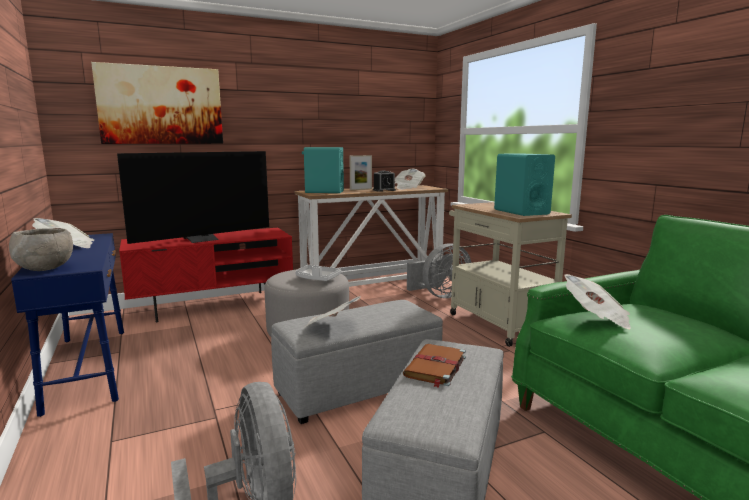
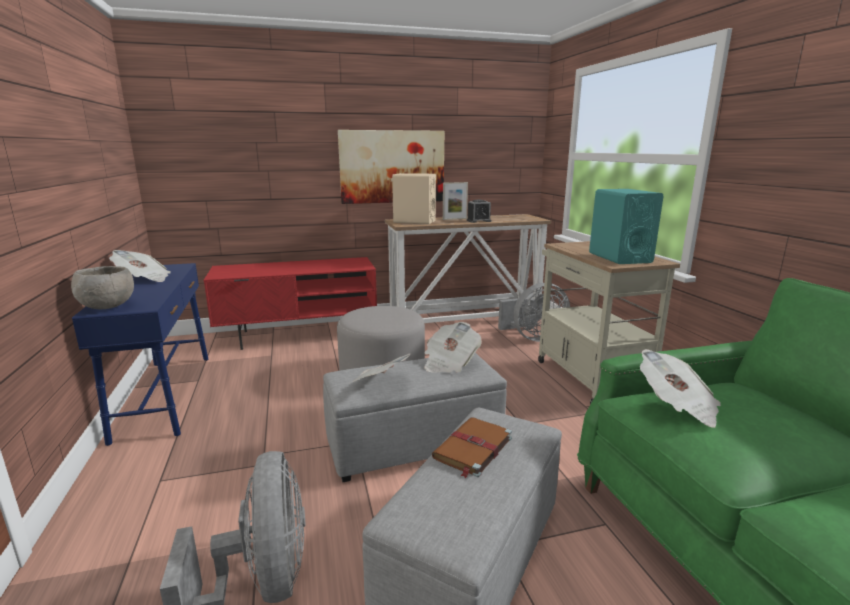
camera: 10 degrees right, 5 degrees up
(161, 105) = (248, 131): picture -> picture (392, 167)
(203, 239) = (287, 269): television -> none
(317, 279) = (390, 320): grey tray -> none
(324, 191) = (414, 221): turquoise speaker -> beige speaker
(408, 188) = (507, 218): newspaper -> newspaper (449, 362)

